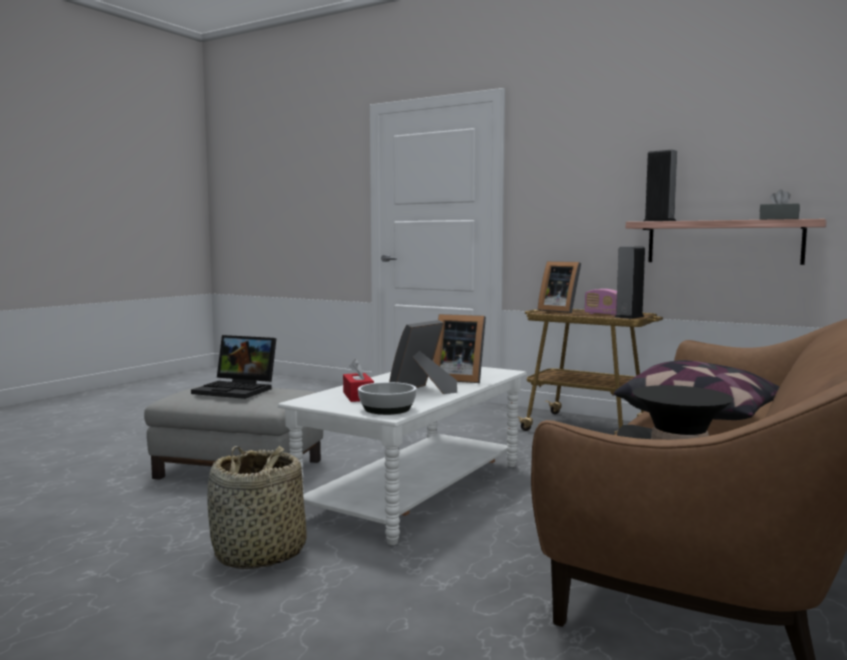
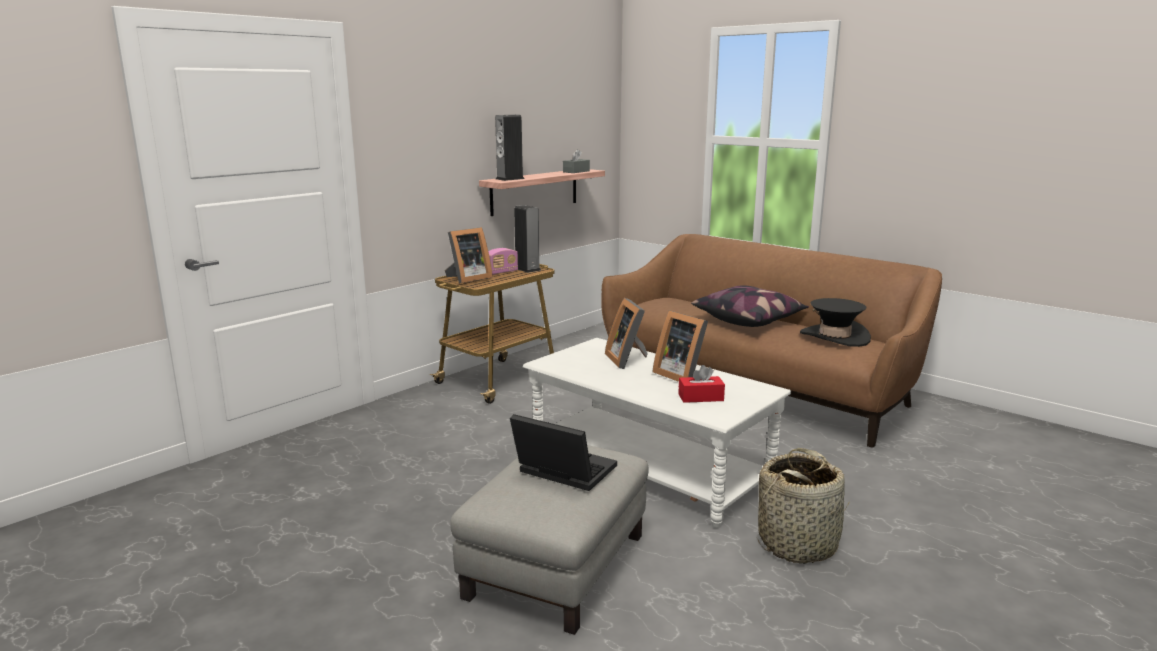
camera: 80 degrees left, 10 degrees up
(238, 390) = (561, 472): laptop -> laptop turned 90 degrees counterclockwise
(387, 409) = (751, 390): bowl -> none
(458, 379) = (628, 360): picture frame -> picture frame turned 135 degrees clockwise

